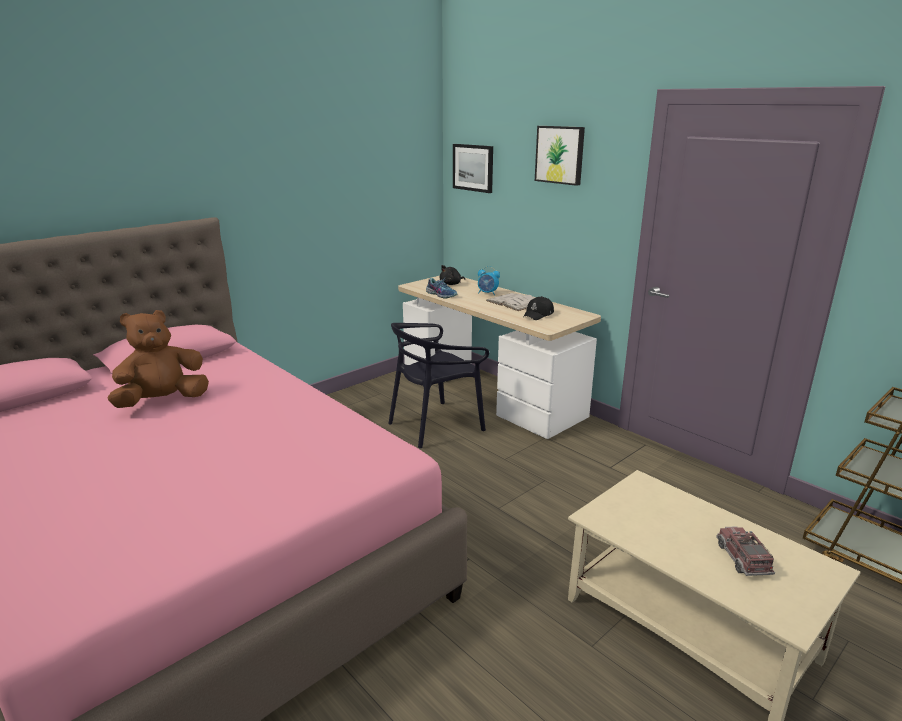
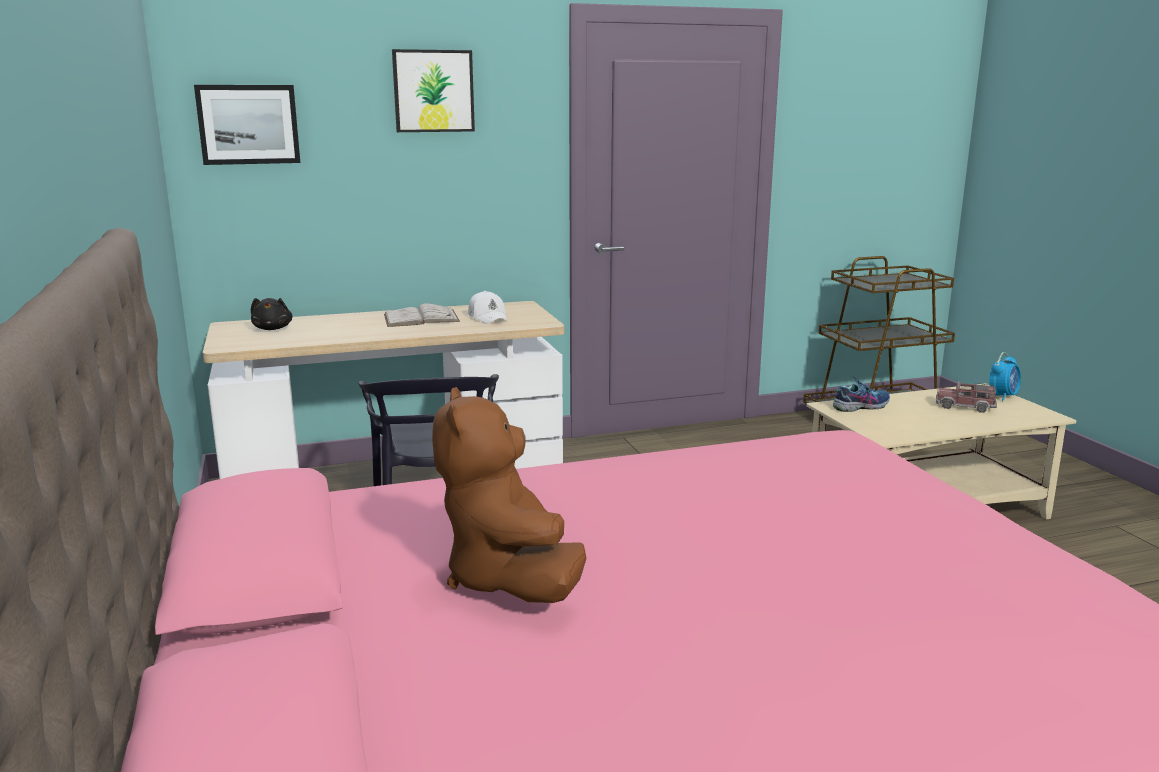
camera: 65 degrees left, 5 degrees down
(441, 294) = (312, 339): shoe -> shoe (861, 406)
(487, 293) = (357, 321): alarm clock -> alarm clock (1002, 397)
(538, 314) = (488, 317): black cap -> white cap

